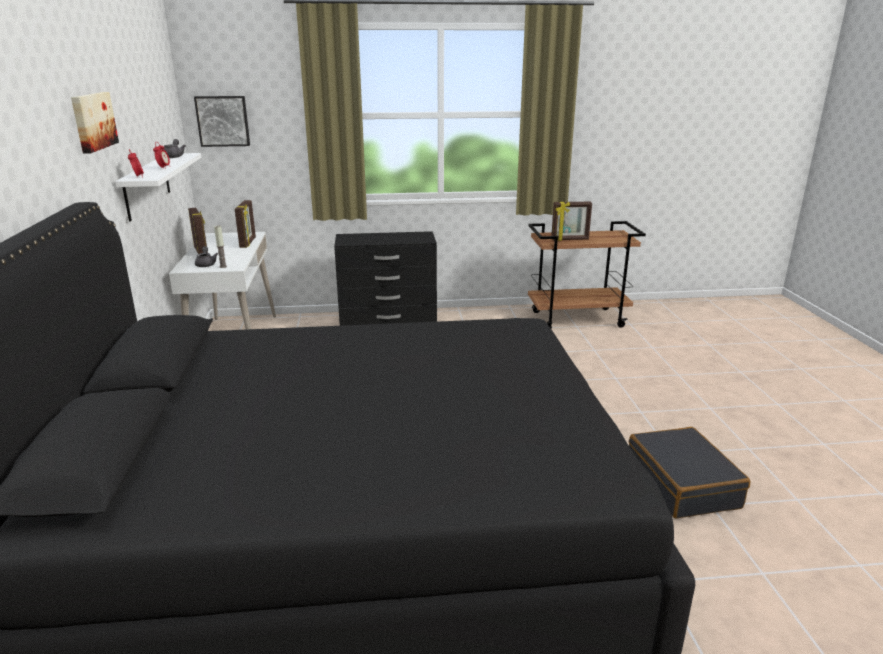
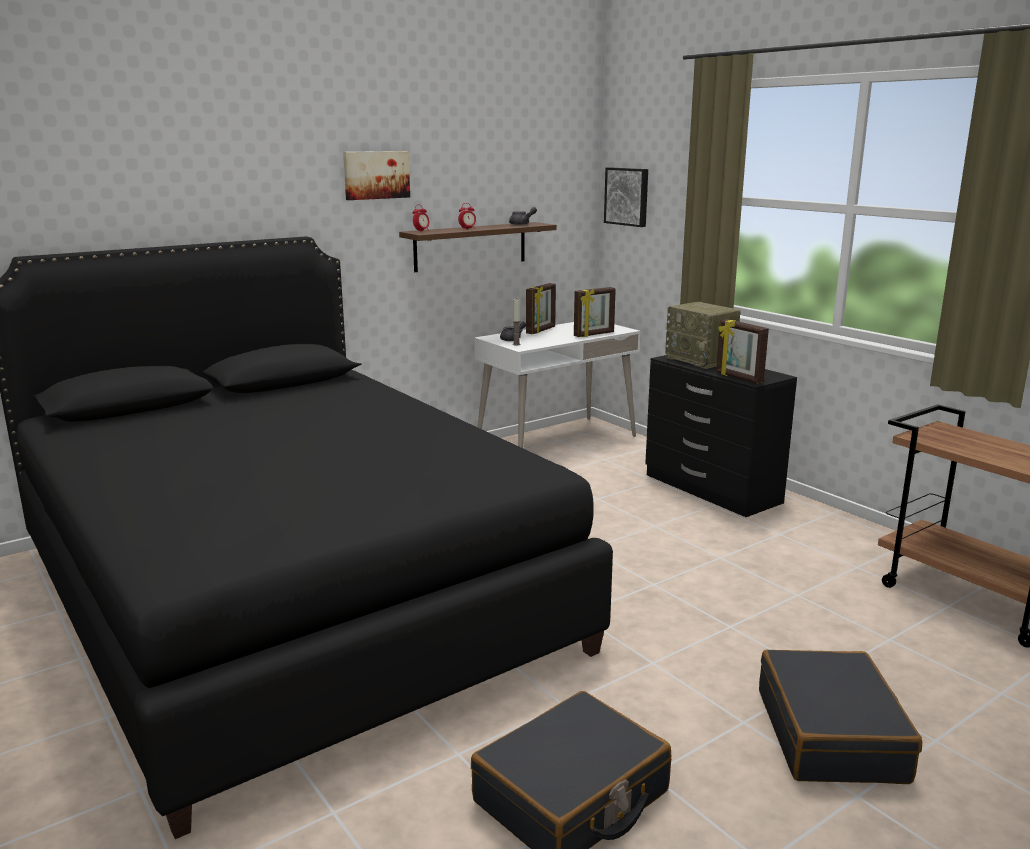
camera: 60 degrees right, 5 degrees down
(147, 185) = (470, 246): white shelf -> brown shelf
(364, 237) = (701, 360): none -> radio
(570, 239) = (963, 445): picture frame -> picture frame (738, 378)
(663, 395) = (831, 735): none -> black suitcase

